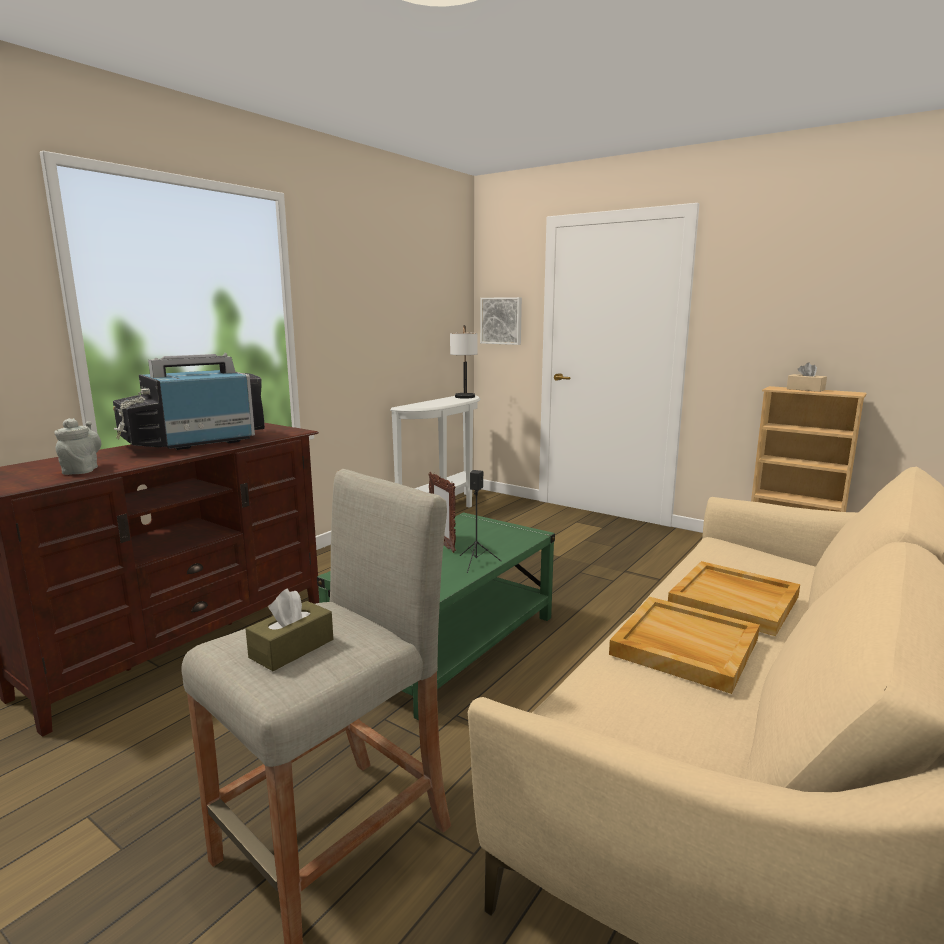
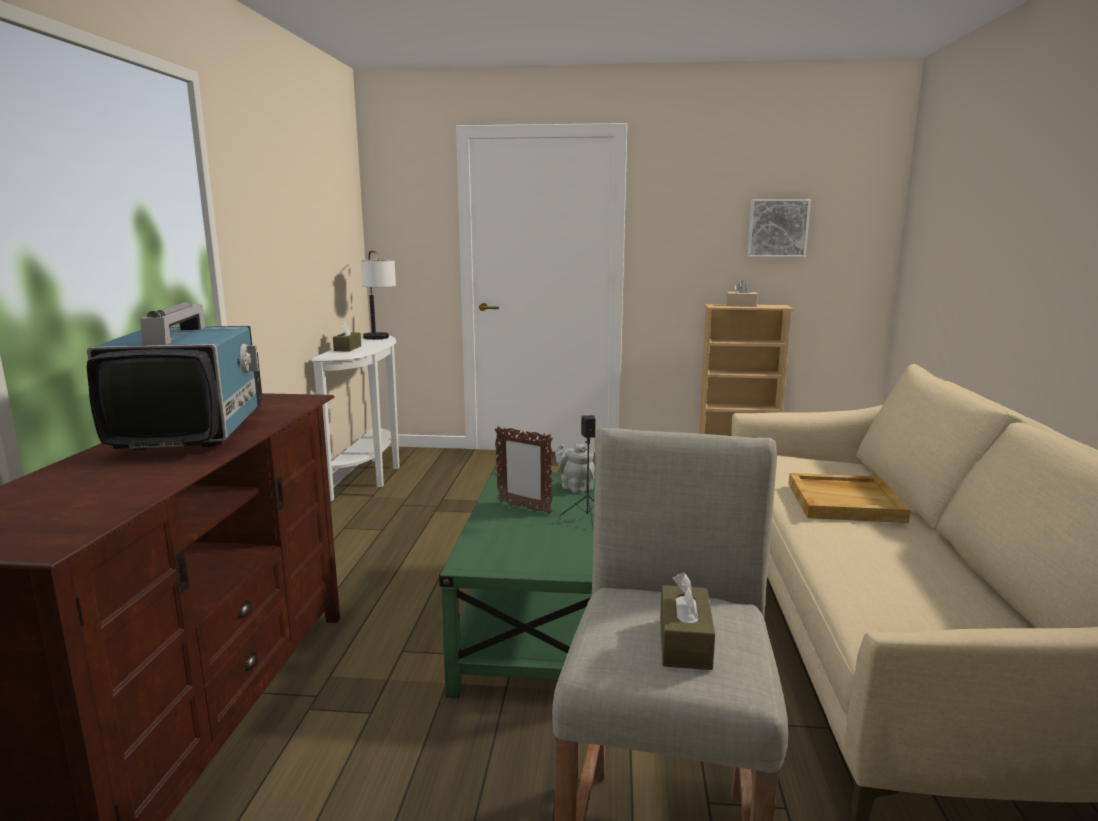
camera: 30 degrees left, 0 degrees up
(82, 470) = (116, 494): grey teapot -> grey teapot (575, 487)
(192, 442) = (193, 431): television -> television turned 150 degrees clockwise
(427, 403) = (347, 348): none -> brown tissue box
(502, 320) = (404, 244): picture -> picture (777, 228)
(683, 646) = (868, 549): beige tray -> none

